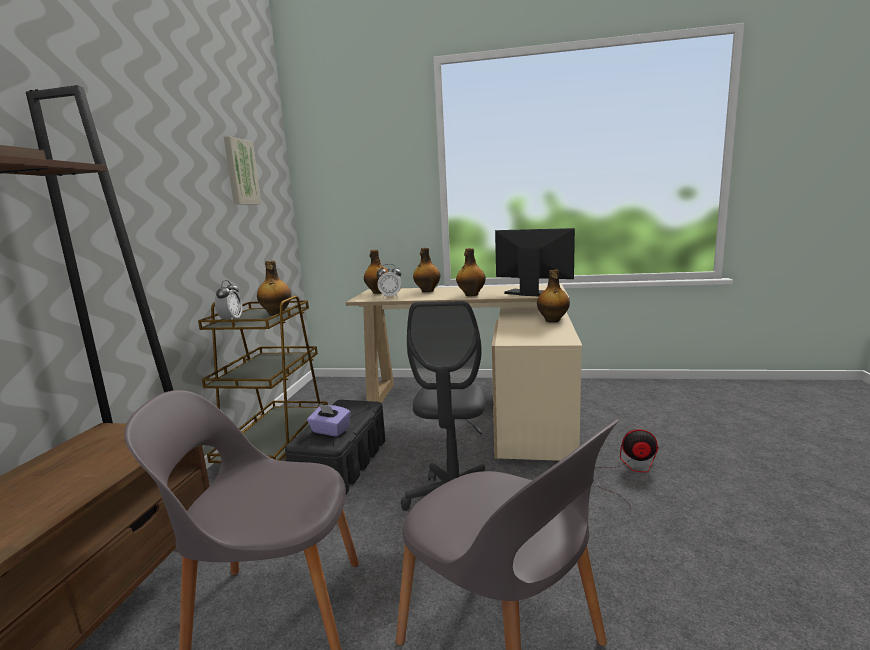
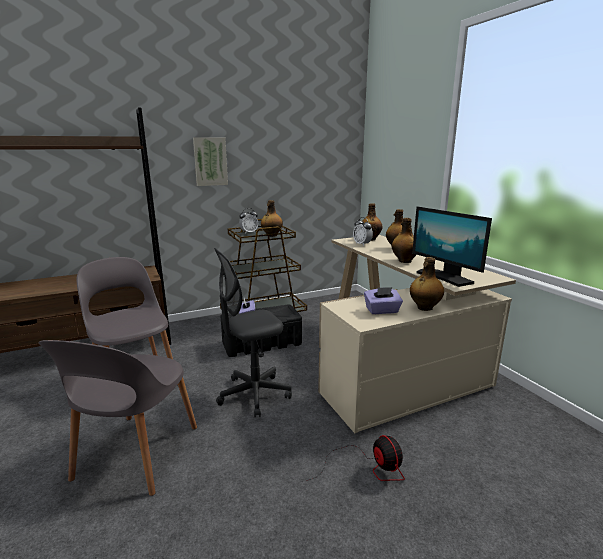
camera: 55 degrees right, 5 degrees up
(240, 172) = (298, 136): picture -> picture (210, 161)
(532, 293) = (444, 277): monitor -> monitor turned 150 degrees clockwise
(543, 331) = (382, 311): none -> purple tissue box

